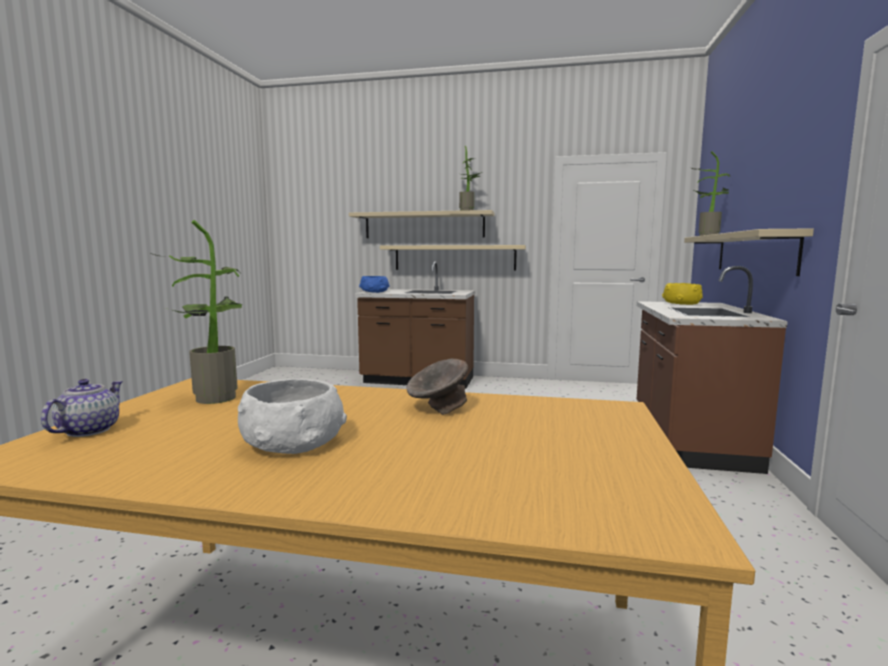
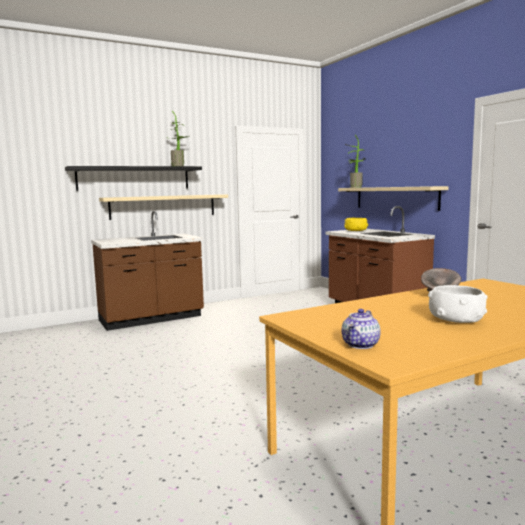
camera: 40 degrees left, 0 degrees up
(88, 431) = (361, 344): teapot -> teapot turned 120 degrees counterclockwise
(214, 397) = (332, 318): potted plant -> none
(374, 292) = (113, 242): blue bowl -> none
(424, 225) = (134, 178): beige shelf -> black shelf

